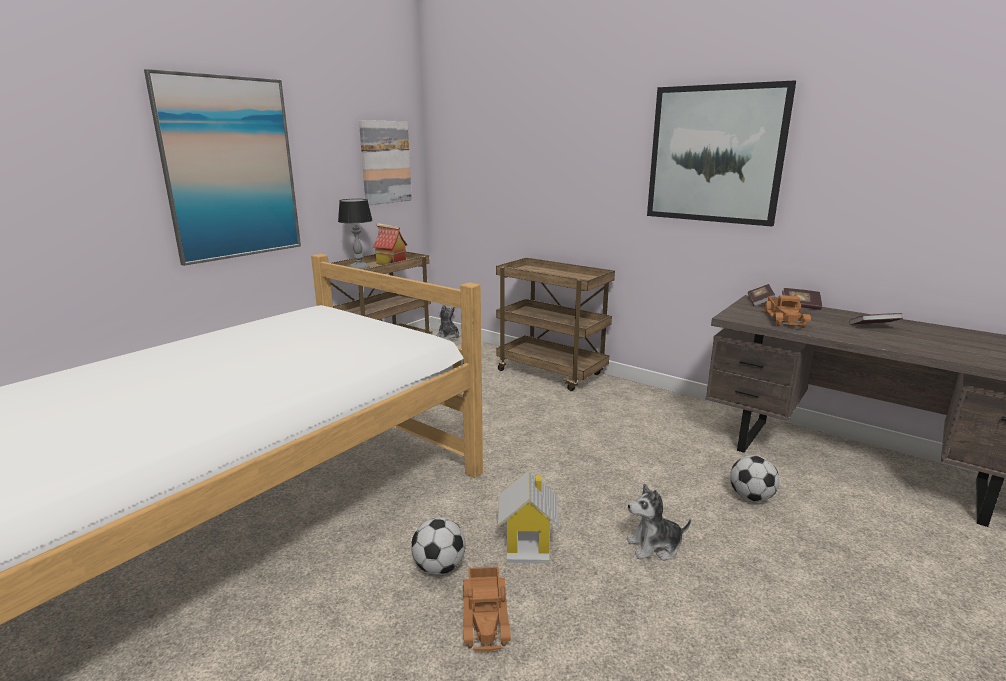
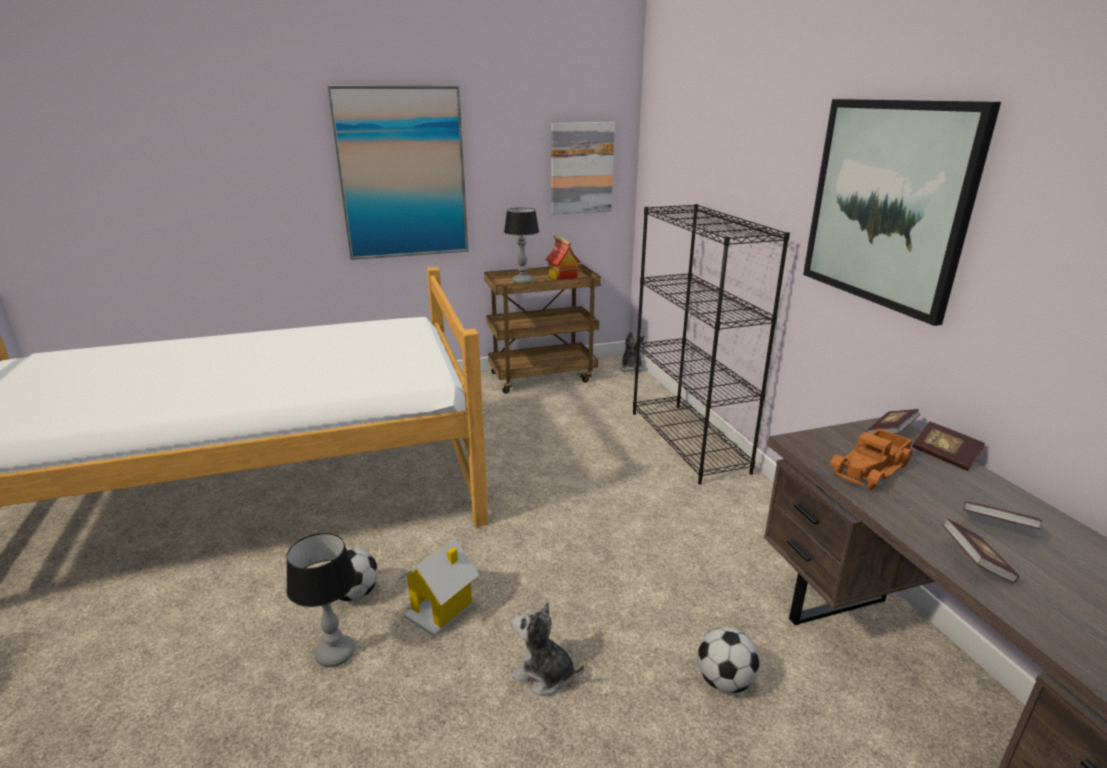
camera: 35 degrees right, 5 degrees up
(486, 615) = (336, 653): toy truck -> table lamp
(552, 373) = (688, 441): brown cart -> black bookcase
(894, 343) = (974, 562): none -> book

